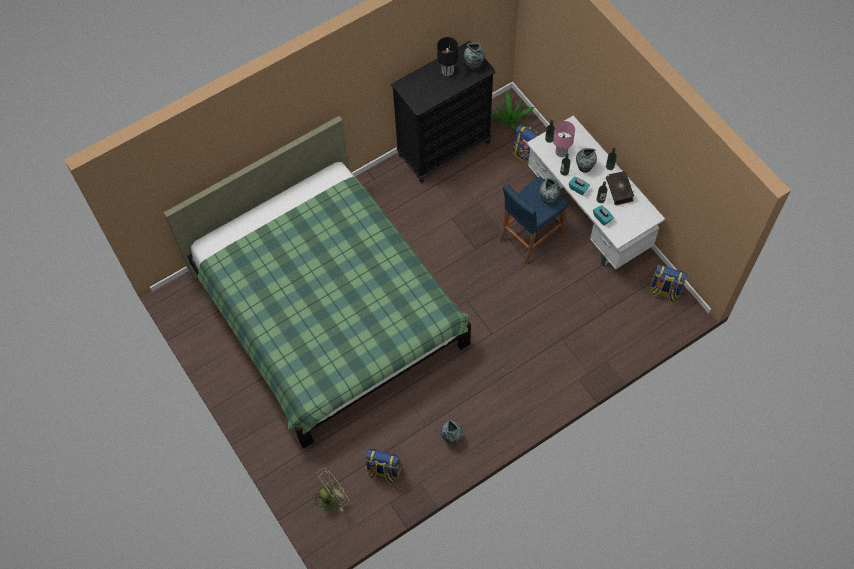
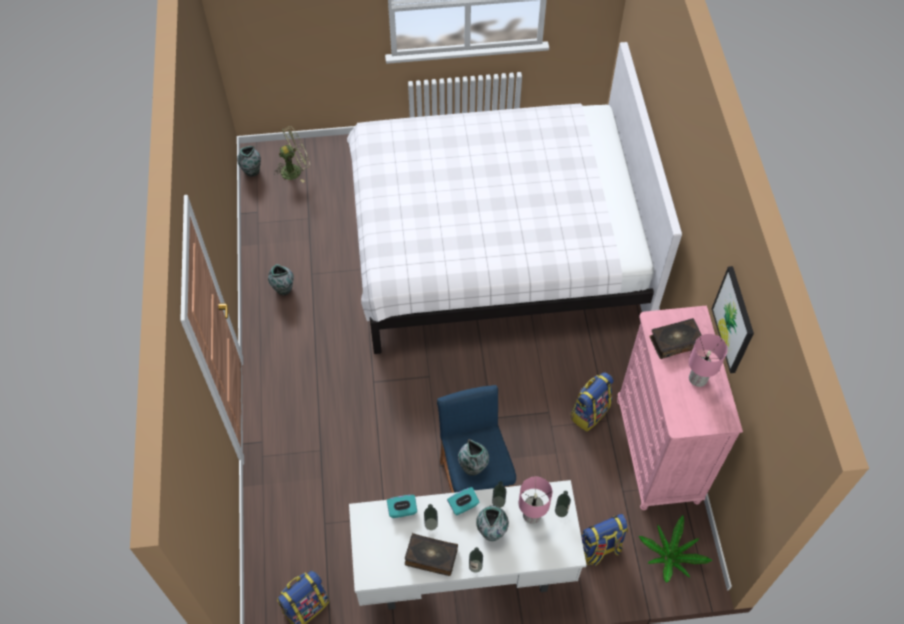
camera: 115 degrees right, 5 degrees down
(328, 310) = (496, 242): green bed -> white bed
(331, 498) = (295, 170): green fan -> green fan turned 105 degrees counterclockwise
(384, 471) = (290, 219): backpack -> backpack (589, 412)
(416, 45) = (734, 320): none -> picture
(428, 90) = (675, 342): none -> book
(444, 149) = (657, 451): black dresser -> pink dresser
(447, 71) = (698, 378): black table lamp -> pink table lamp
(474, 65) = (693, 415): vase -> vase (251, 171)

